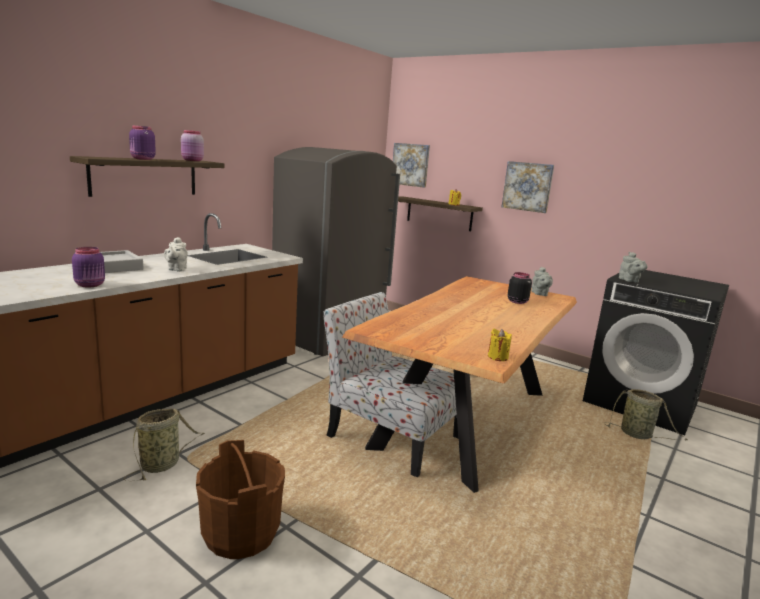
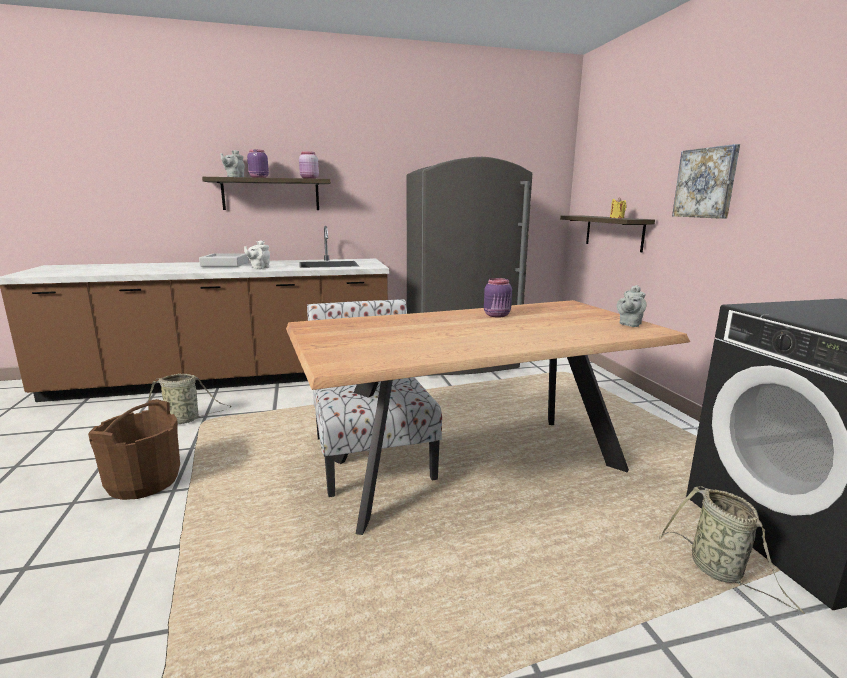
camera: 40 degrees right, 0 degrees up
(91, 285) = (175, 271): purple jar -> purple jar (497, 315)
(410, 165) = (591, 176): picture -> none
(497, 357) = (358, 364): yellow candle -> none
(517, 301) = (565, 326): black jar -> none
(629, 281) = (763, 309): grey teapot -> grey teapot (234, 177)

